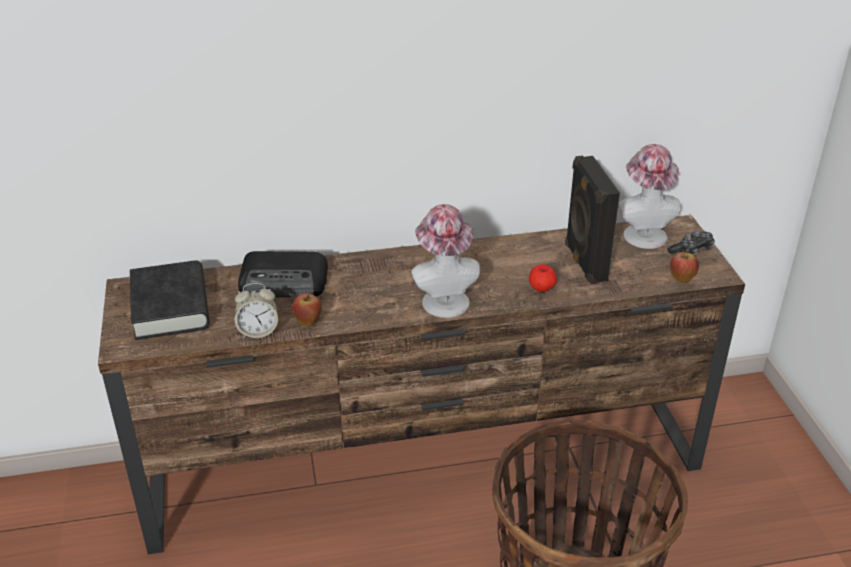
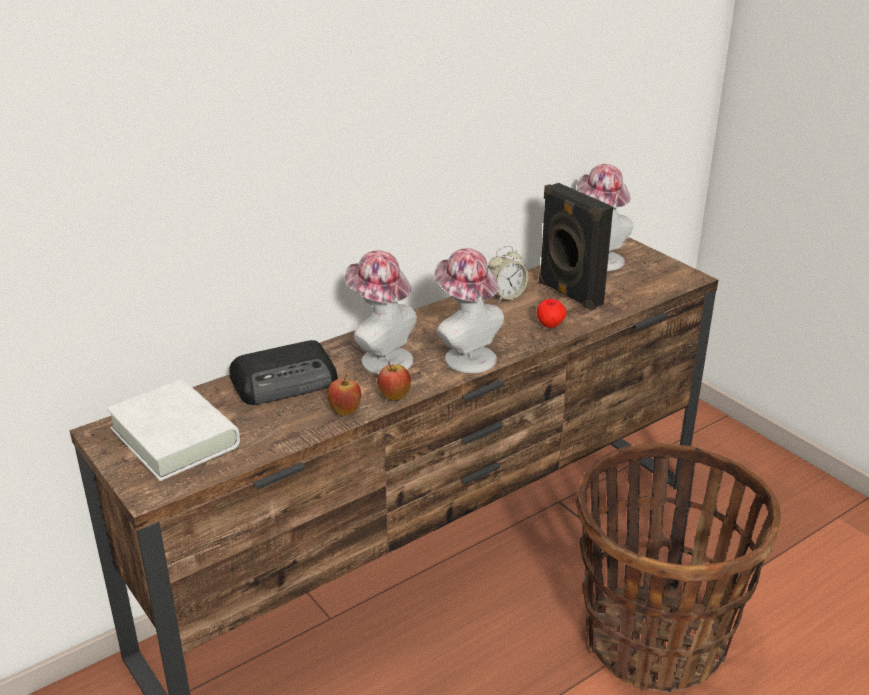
camera: 25 degrees left, 5 degrees down
(170, 307) = (175, 437): black book -> white book
(258, 331) = (298, 435): alarm clock -> alarm clock (505, 296)
(373, 282) = (381, 358): none -> hat
(681, 279) = (664, 288): apple -> apple (394, 397)
(691, 251) = (652, 263): game controller -> none

